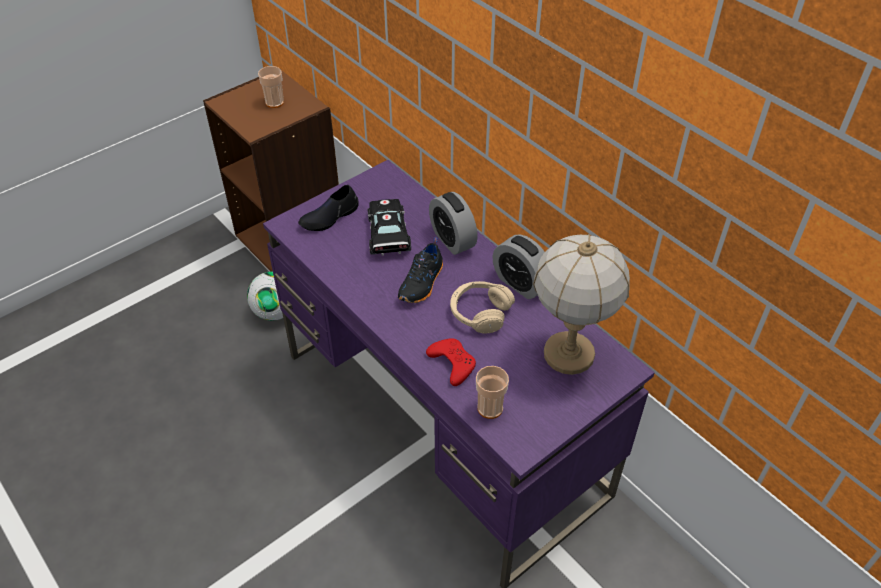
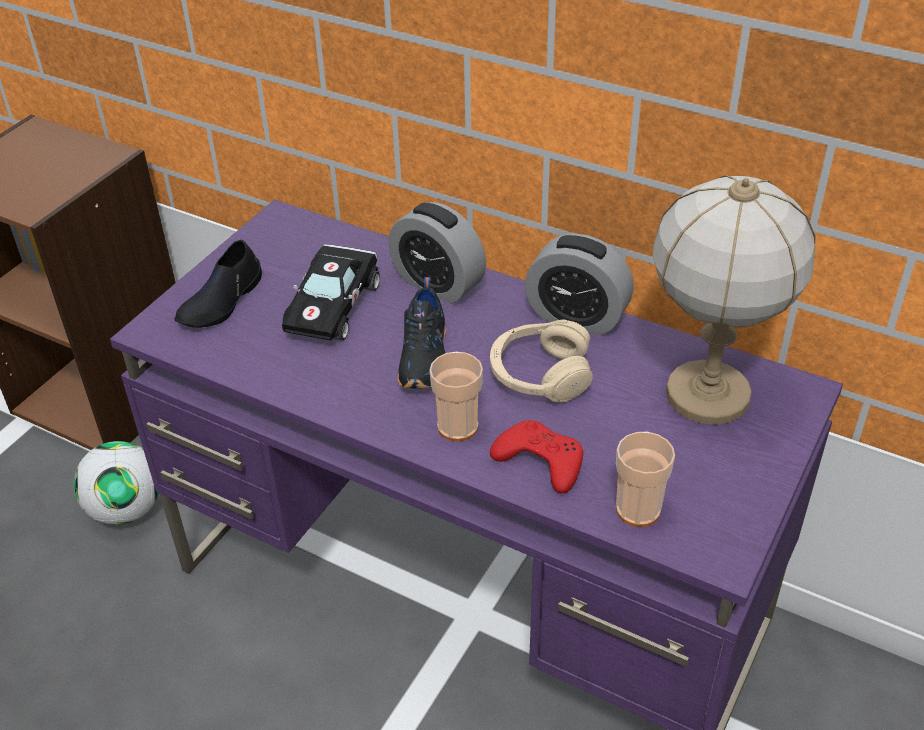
camera: 20 degrees left, 5 degrees down
(274, 102) = (46, 162): cup -> cup (457, 426)
(388, 236) = (333, 304): black toy car -> black toy car turned 135 degrees counterclockwise

